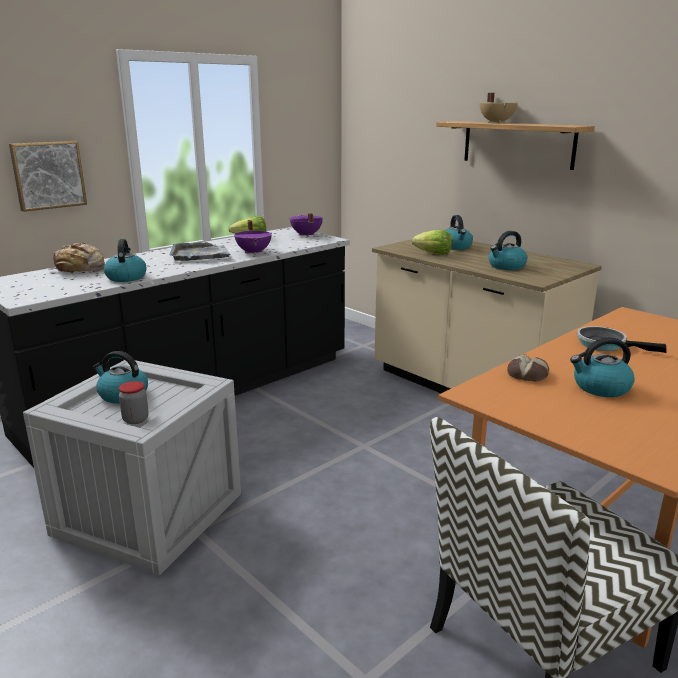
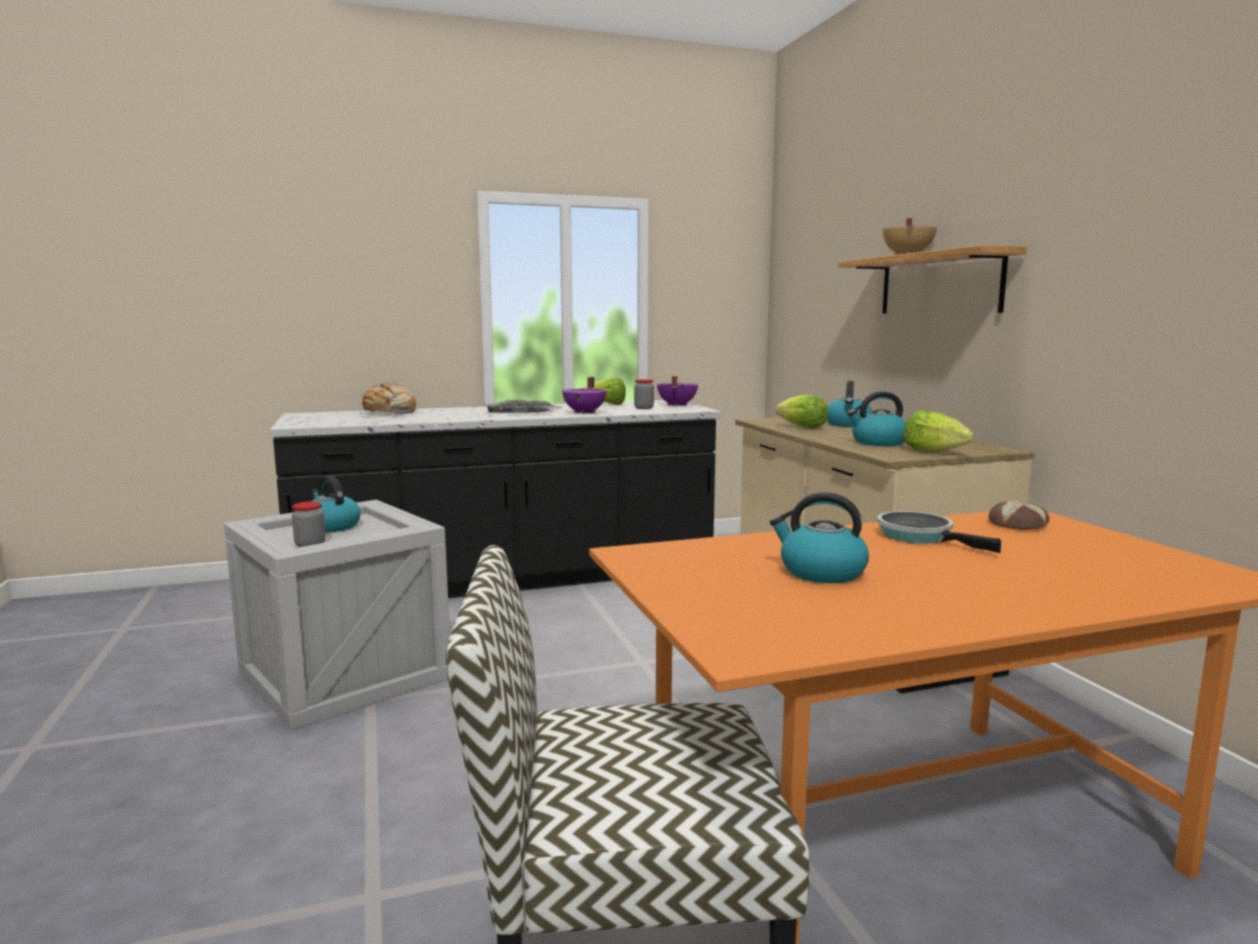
camera: 25 degrees right, 10 degrees down
(48, 175) = (388, 317): picture -> none
(126, 277) = (416, 419): kettle -> none
(288, 241) = (644, 408): none -> jar
(528, 374) = (742, 548): bread -> bread (1019, 525)
(551, 273) = (933, 452): none -> lettuce

